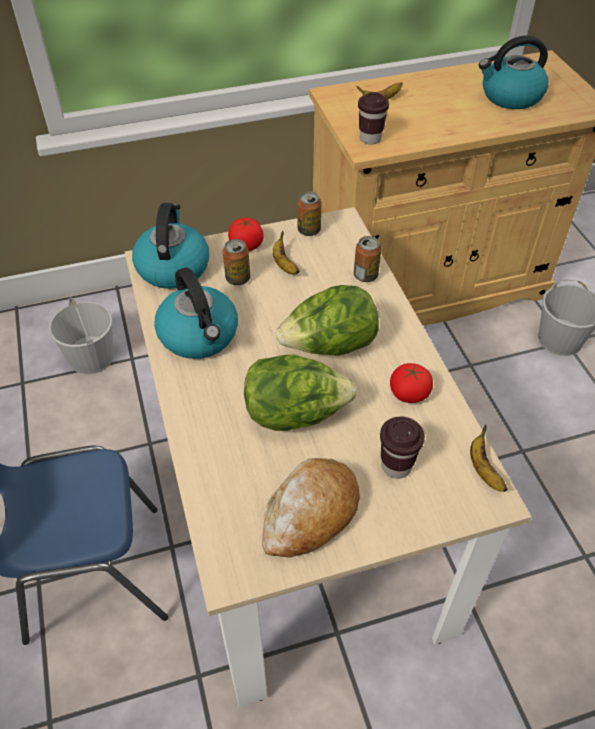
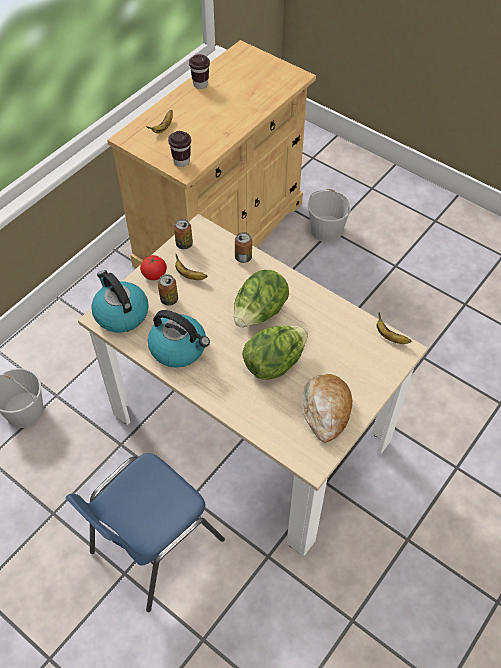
camera: 35 degrees left, 5 degrees up
(396, 466) = (348, 360): brown cup -> brown cup (200, 84)
(409, 394) = (323, 317): tomato -> none
(510, 96) = (242, 89): kettle -> none

